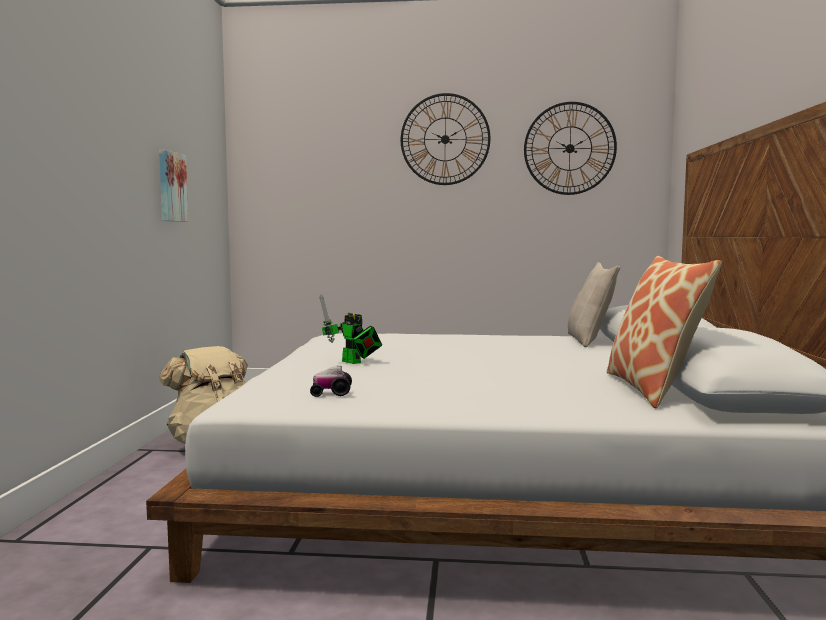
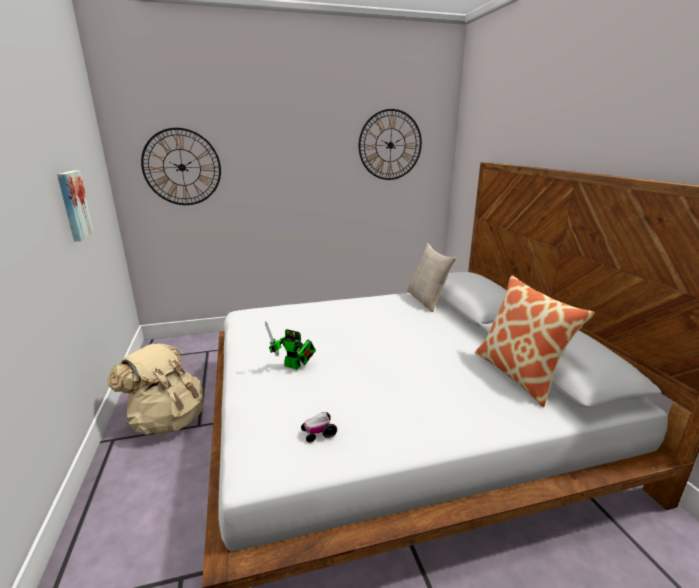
camera: 20 degrees left, 15 degrees up
(445, 139) = (299, 137): wall clock -> wall clock (182, 167)

